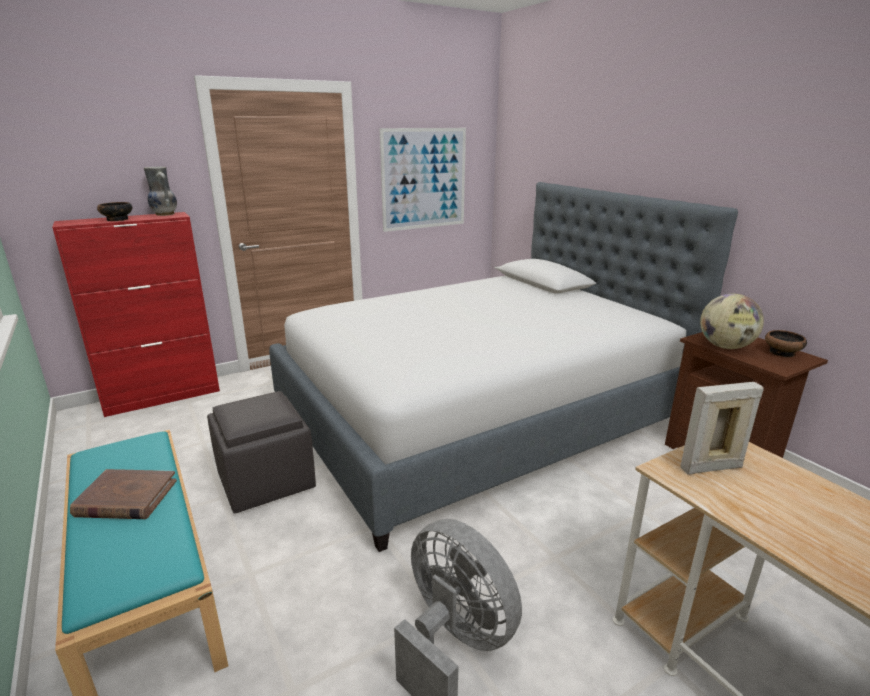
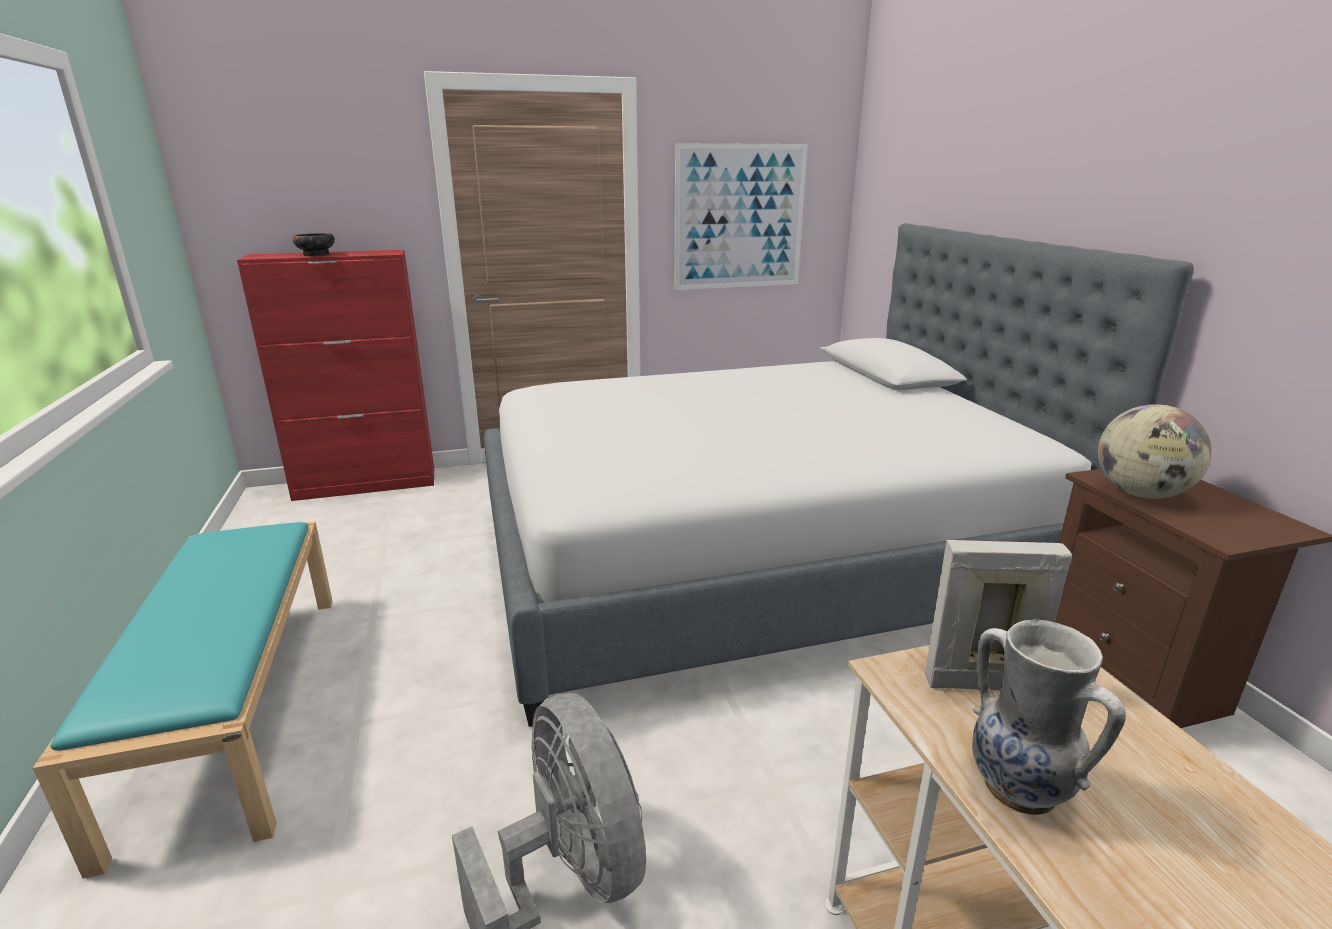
camera: 15 degrees right, 0 degrees up
(126, 498) = (209, 597): brown book -> none
(164, 214) = (376, 251): vase -> vase (1017, 789)
(267, 481) = (434, 607): grey ottoman -> none
(782, 353) = (1246, 514): bowl -> none

